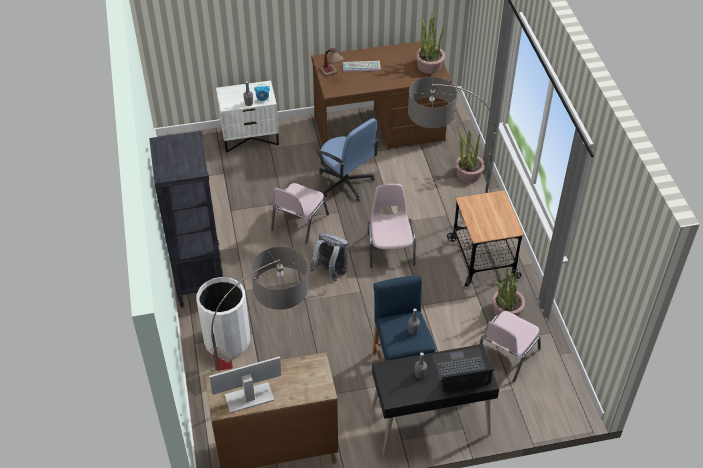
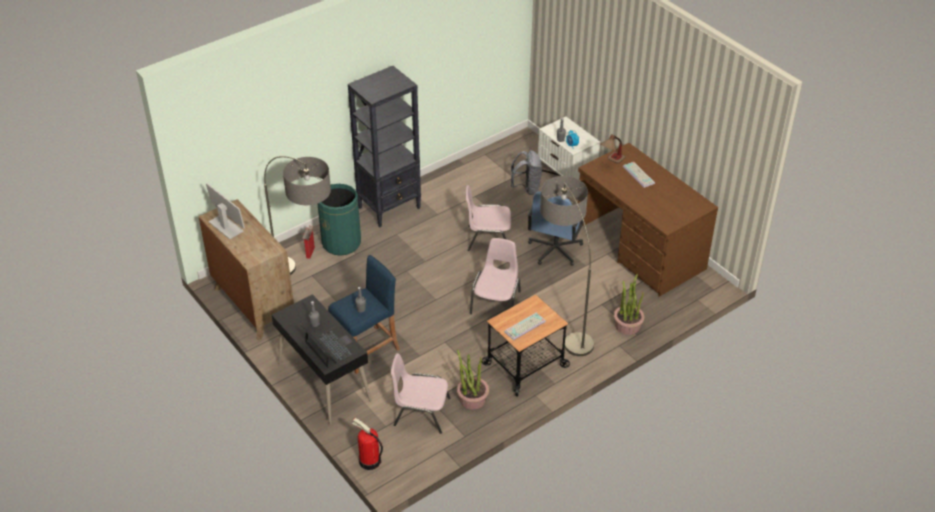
camera: 65 degrees right, 5 degrees down
(227, 340) = (341, 243): white trash can -> green trash can
(331, 272) = (446, 275): grey backpack -> grey backpack (526, 188)
(390, 248) = (496, 302): pink chair -> pink chair turned 45 degrees counterclockwise
(429, 65) = (676, 215): potted plant -> none
(495, 220) = (525, 327): none -> keyboard
(552, 417) = (369, 461): none -> fire extinguisher

